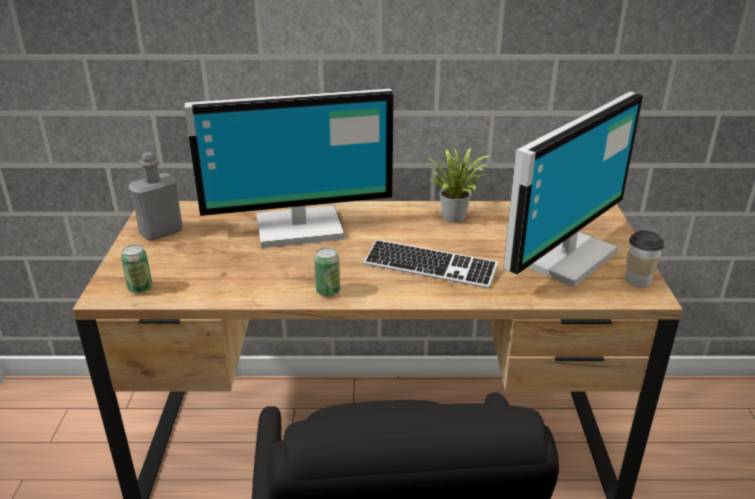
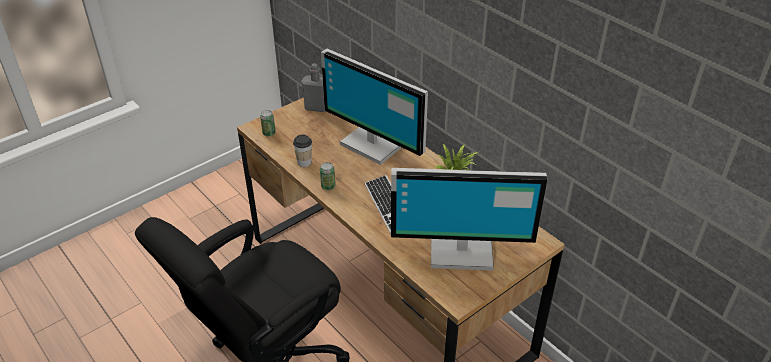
camera: 50 degrees right, 10 degrees up
(637, 280) = (468, 290): cup -> cup (304, 162)

